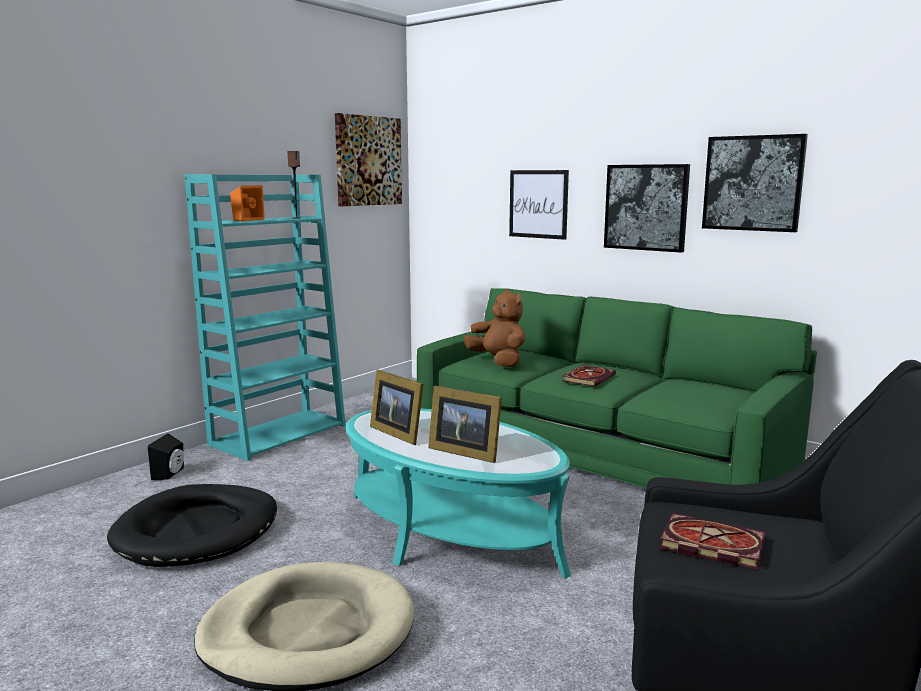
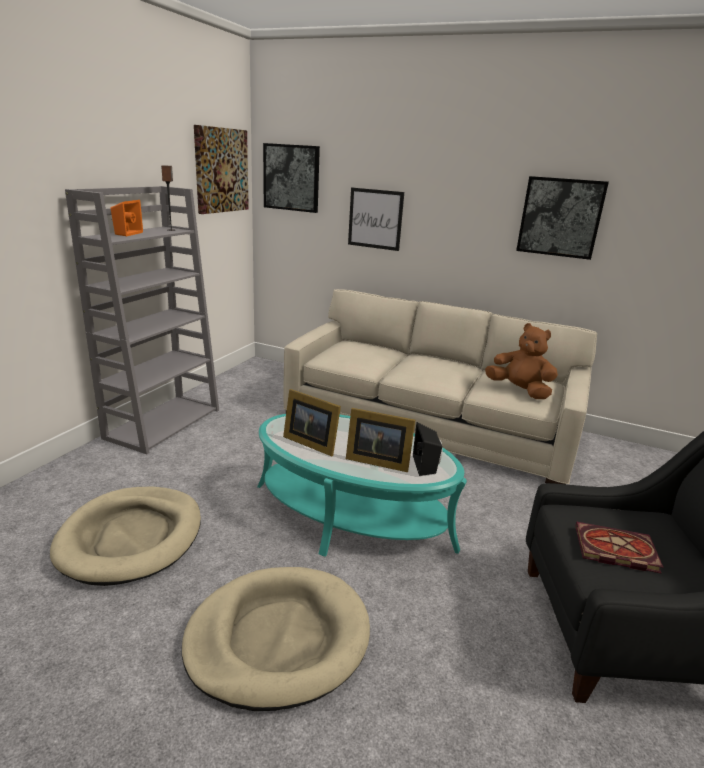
camera: 15 degrees left, 10 degrees up
(171, 474) = (79, 474): black speaker -> black speaker (426, 466)
(198, 530) = (131, 537): black dog bed -> beige dog bed
(279, 434) = (164, 423): turquoise bookcase -> grey bookcase
(498, 362) = (352, 357): brown plush toy -> brown plush toy (519, 391)
(588, 378) = (431, 373): book -> none
(599, 449) = (430, 422): green sofa -> beige sofa
(646, 207) = (470, 229): picture -> picture (291, 178)

